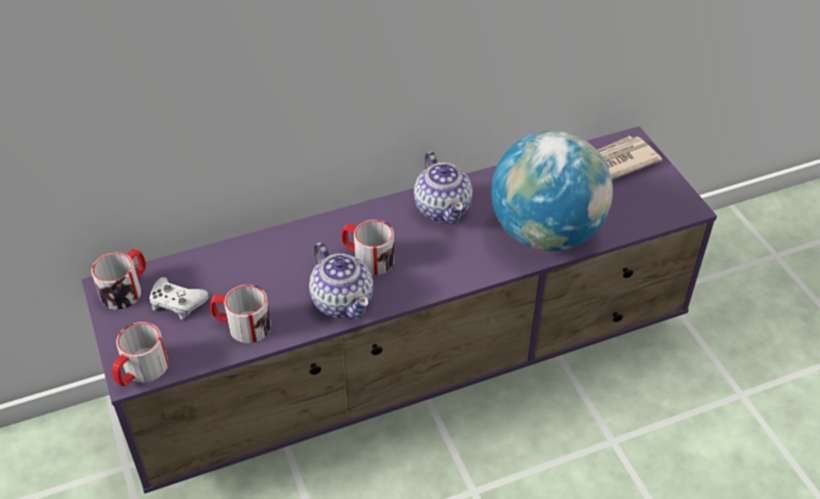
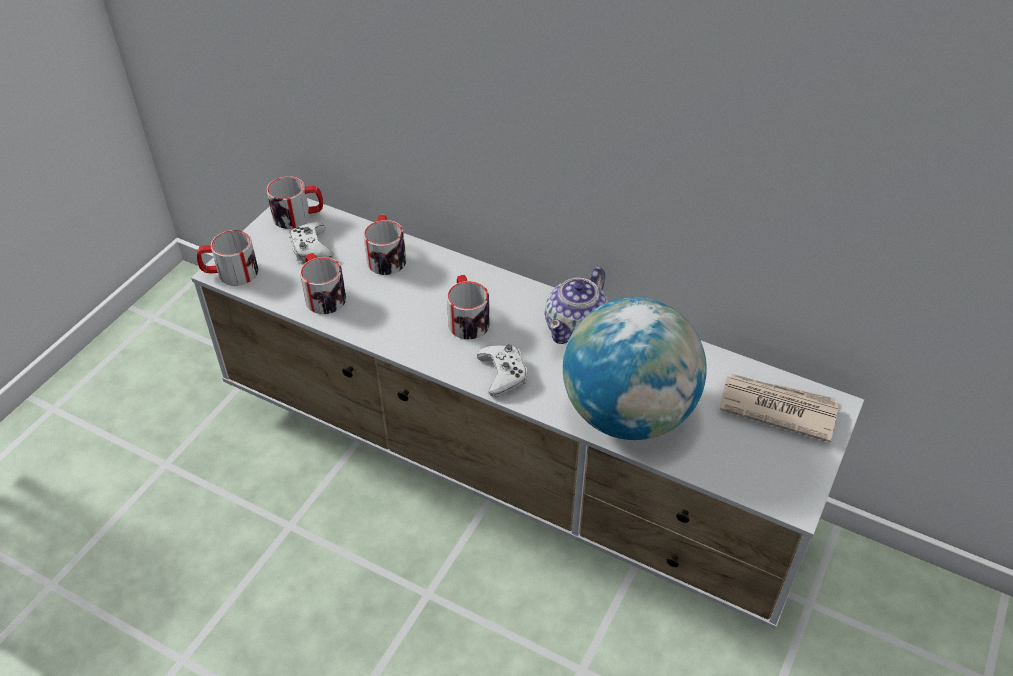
camera: 50 degrees right, 0 degrees up
(244, 263) = (386, 256): none -> mug
(342, 301) = (405, 333): teapot -> none
(412, 370) = (509, 468): purple tv stand -> white tv stand
(444, 272) = (503, 374): none -> white game controller

